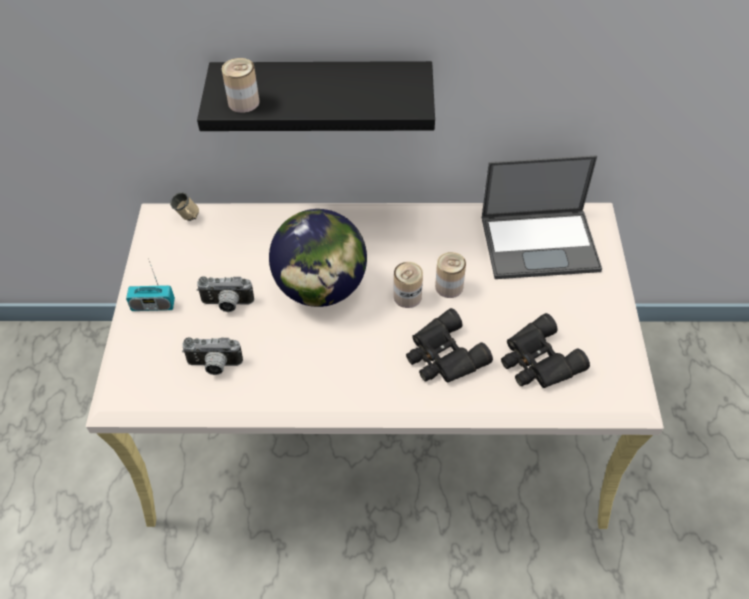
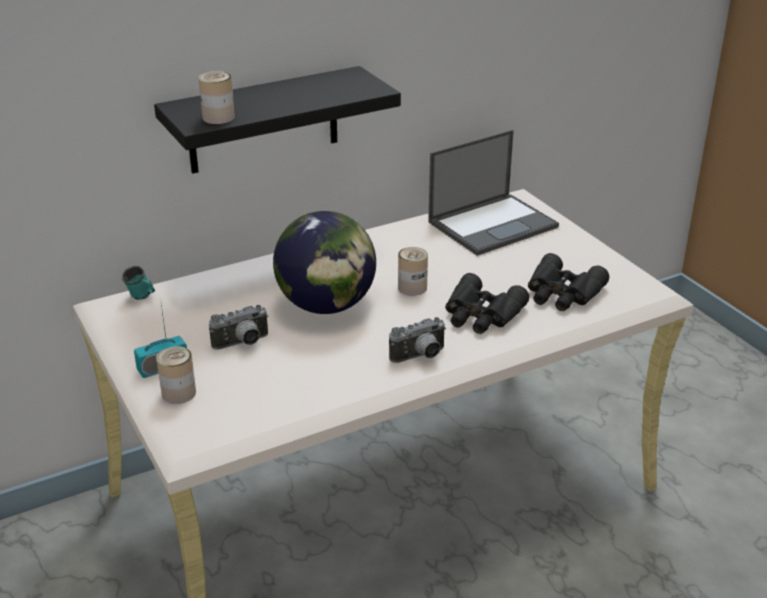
camera: 30 degrees left, 20 degrees down
(189, 218) = (142, 297): beige mug -> turquoise mug
(214, 366) = (271, 389): camera -> camera (420, 357)
(449, 287) = (443, 271): can -> can (179, 393)

